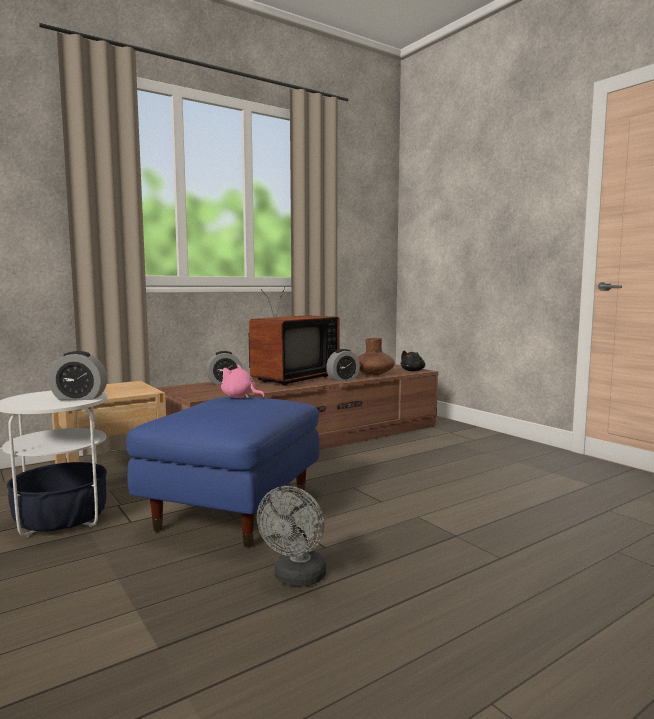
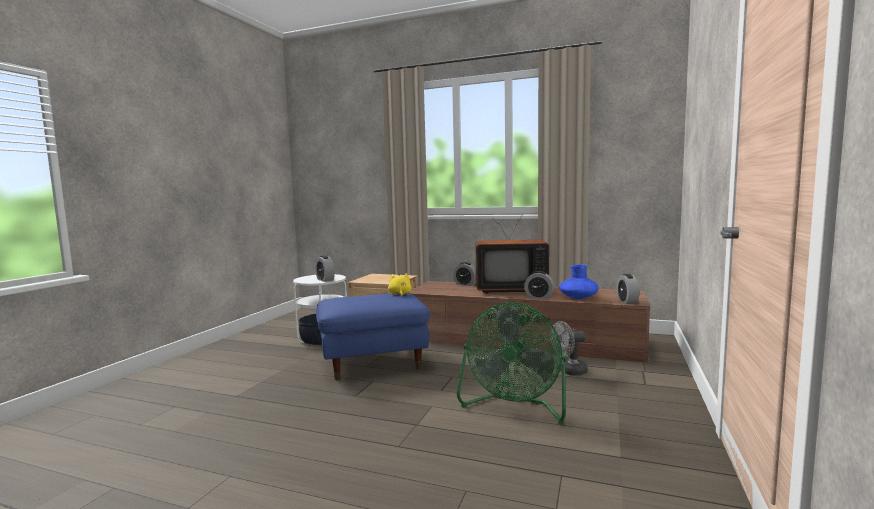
camera: 55 degrees right, 0 degrees up
(240, 397) = (399, 294): pink plush toy -> yellow plush toy
(297, 578) = (313, 400): grey fan -> grey fan (569, 371)
(373, 374) = (578, 298): brown vase -> blue vase
(413, 371) = (627, 301): black plush toy -> alarm clock
(461, 486) = (511, 405): none -> green fan

